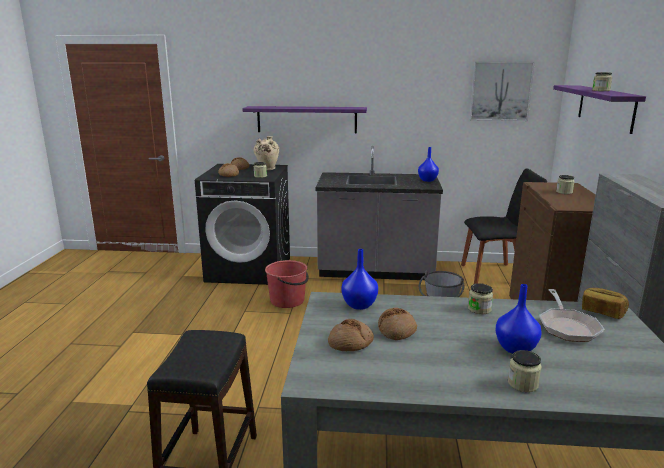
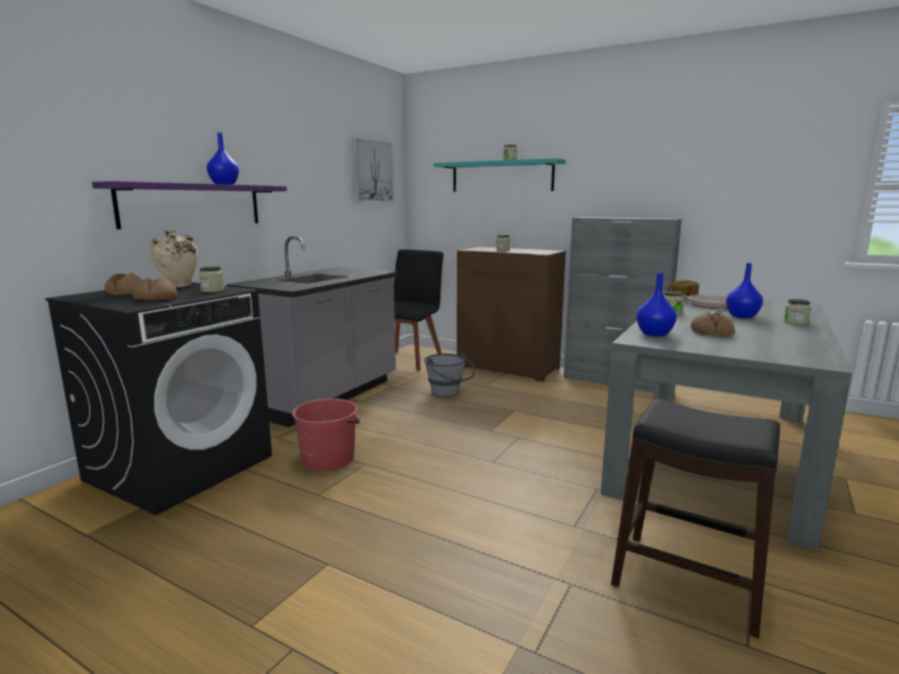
camera: 65 degrees left, 5 degrees down
(350, 343) = (738, 345): bread -> none
(427, 180) = (356, 270): blue vase -> blue vase (223, 184)
(605, 107) = (501, 176): purple shelf -> turquoise shelf

